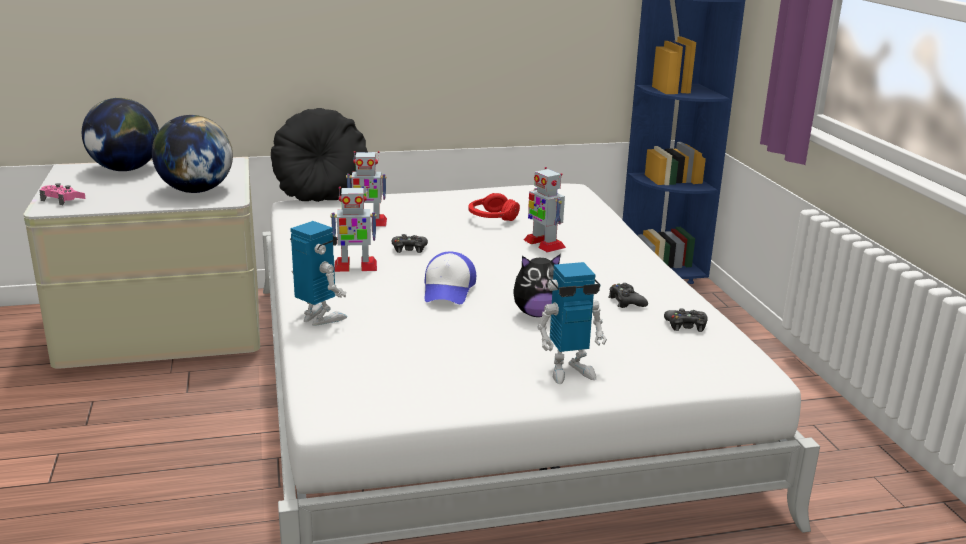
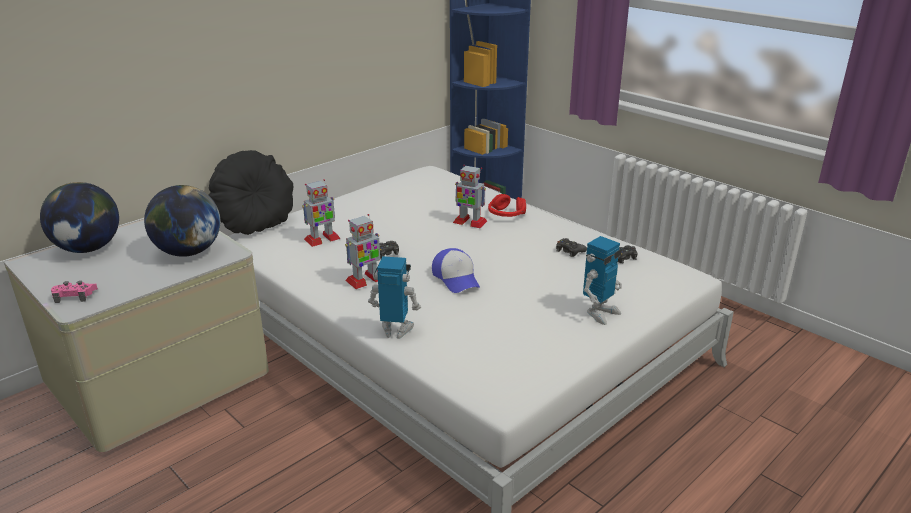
camera: 30 degrees left, 5 degrees up
(492, 217) = (410, 210): red headphones -> red headphones (506, 214)
(537, 313) = (531, 278): plush toy -> none

